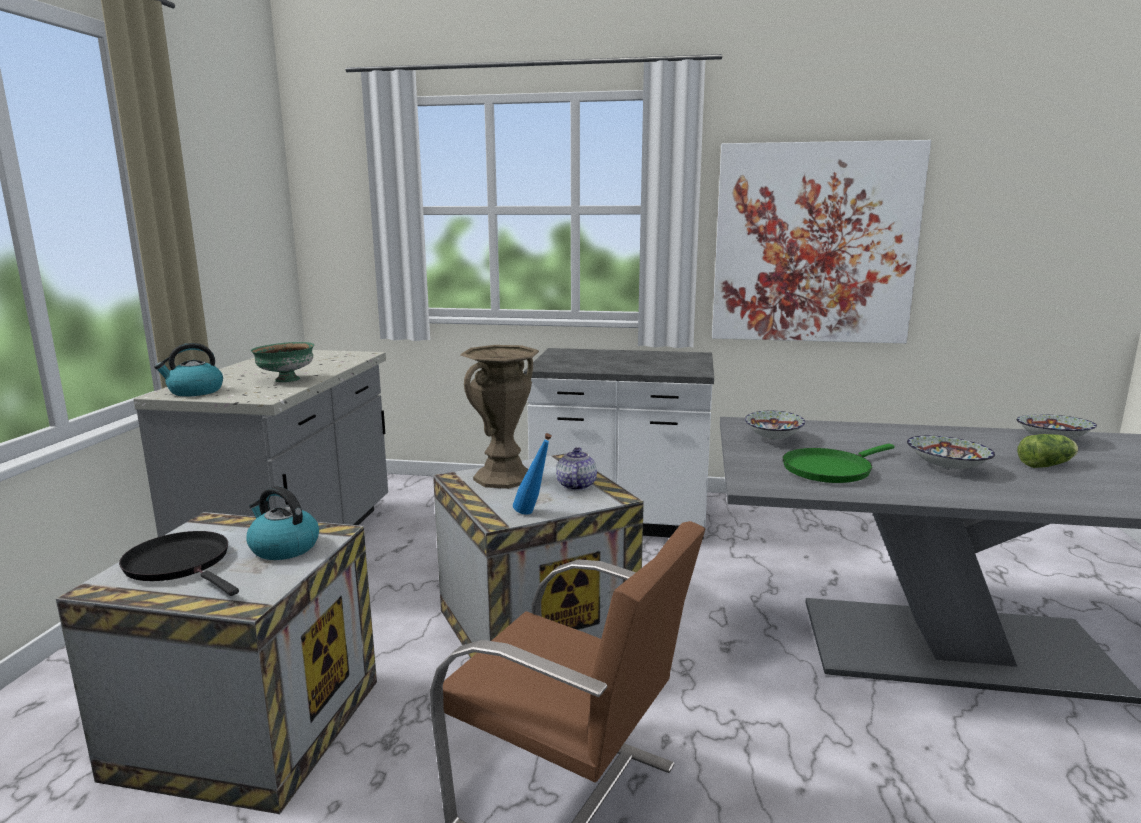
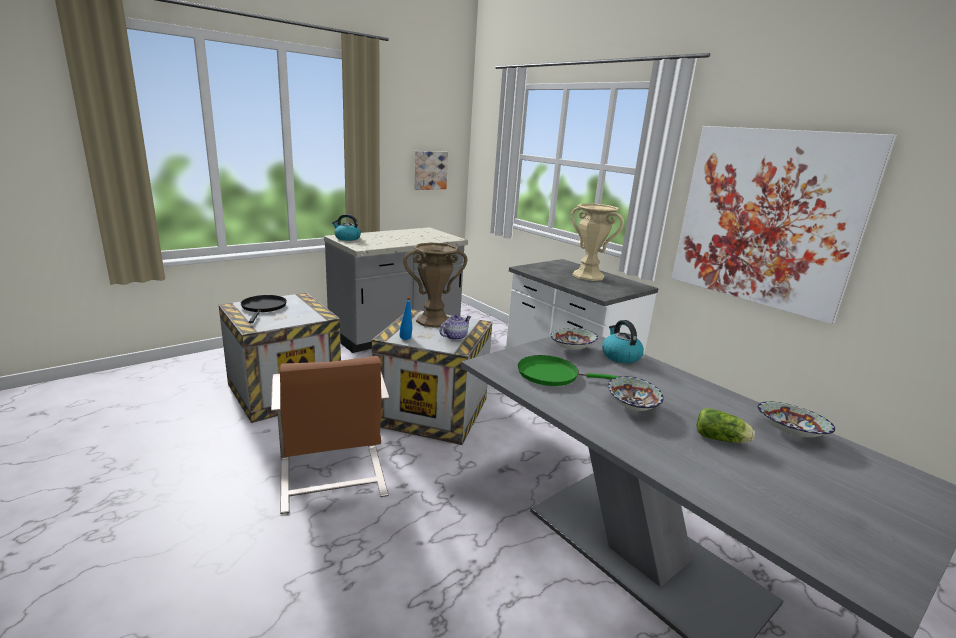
camera: 40 degrees right, 5 degrees up
(250, 249) = (430, 170): none -> picture
(283, 548) = (299, 315): kettle -> kettle (620, 356)
(286, 380) = (389, 242): green bowl -> none
(627, 358) = (588, 276): none -> beige vase

